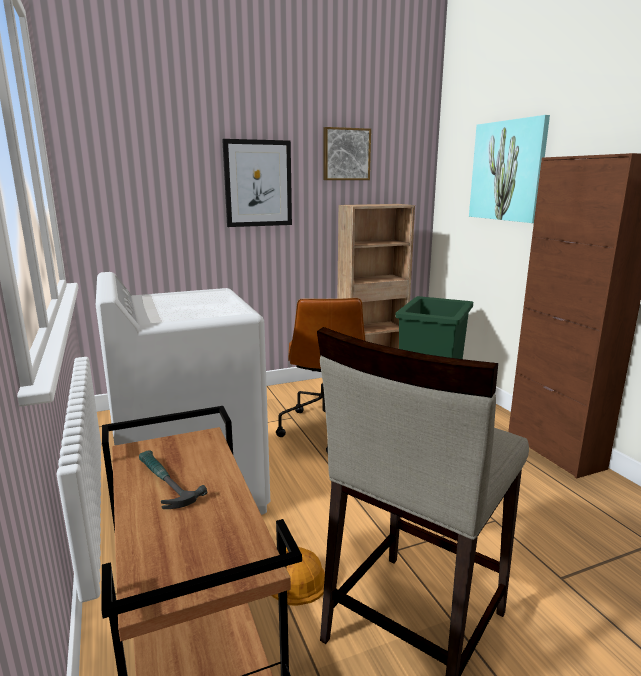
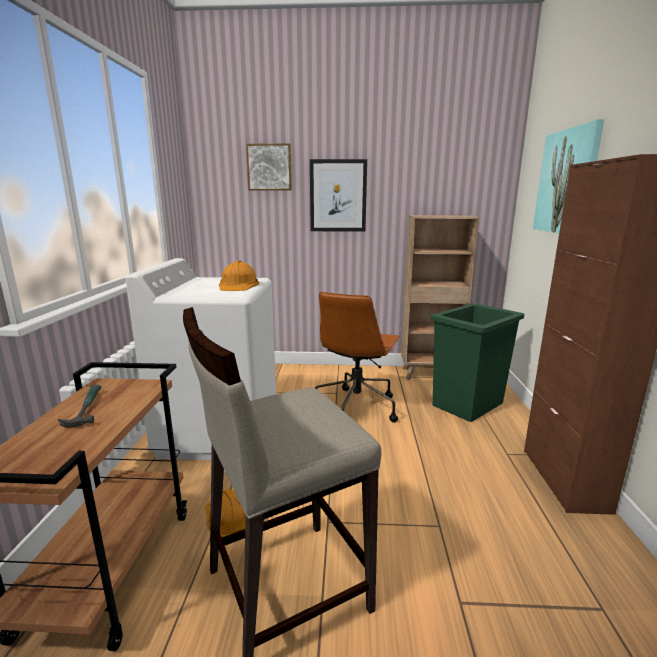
camera: 25 degrees right, 0 degrees up
(214, 300) = (238, 285): none -> orange hard hat
(346, 154) = (420, 170): picture -> picture (269, 167)

